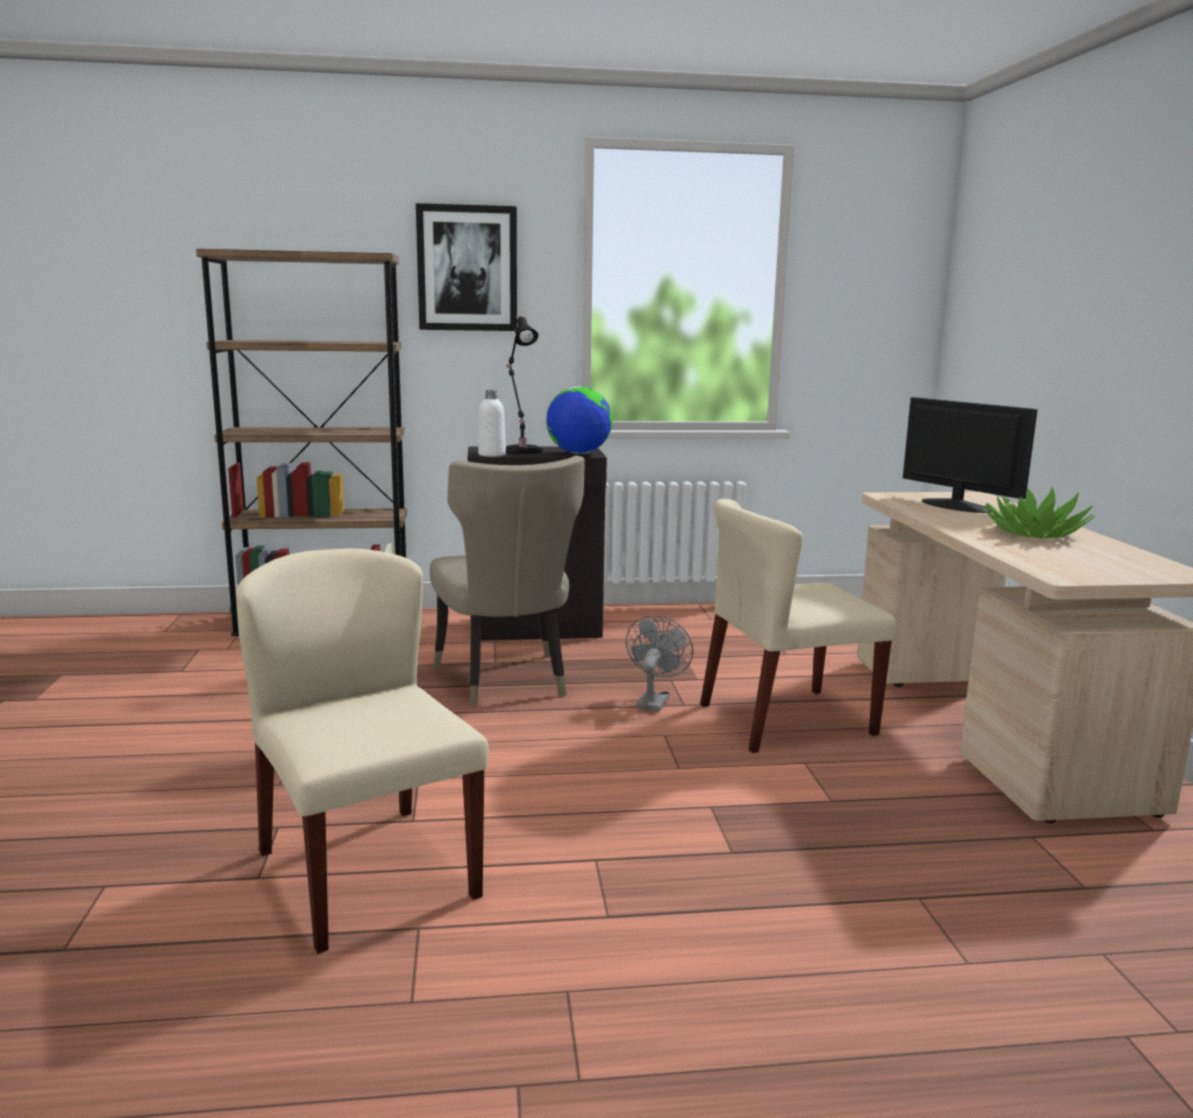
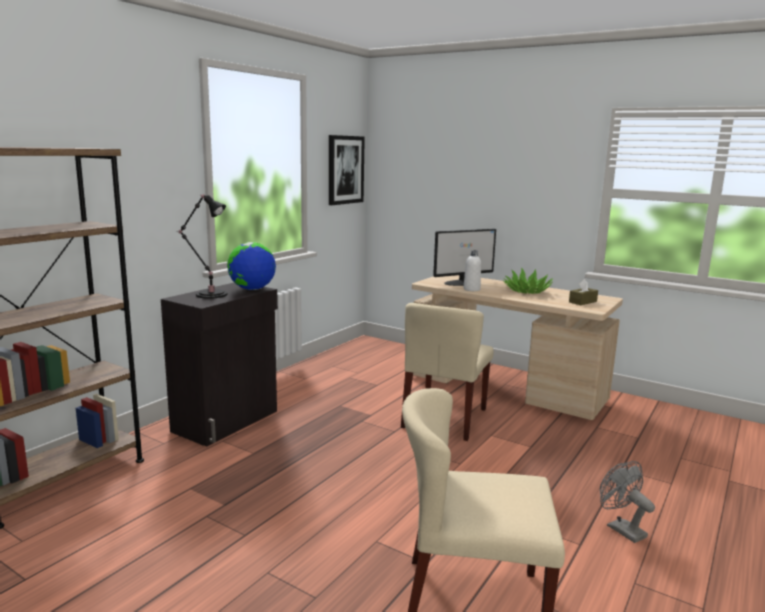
camera: 50 degrees left, 0 degrees up
(467, 268) = (130, 156): picture -> picture (345, 170)
(492, 454) = (207, 302): white bottle -> white bottle (471, 289)
(506, 682) = (288, 462): beige chair -> none
(654, 701) = (379, 435): grey fan -> grey fan (621, 529)
(955, 505) = (462, 282): monitor -> monitor turned 150 degrees clockwise
(1093, 565) = (582, 302): none -> brown tissue box

